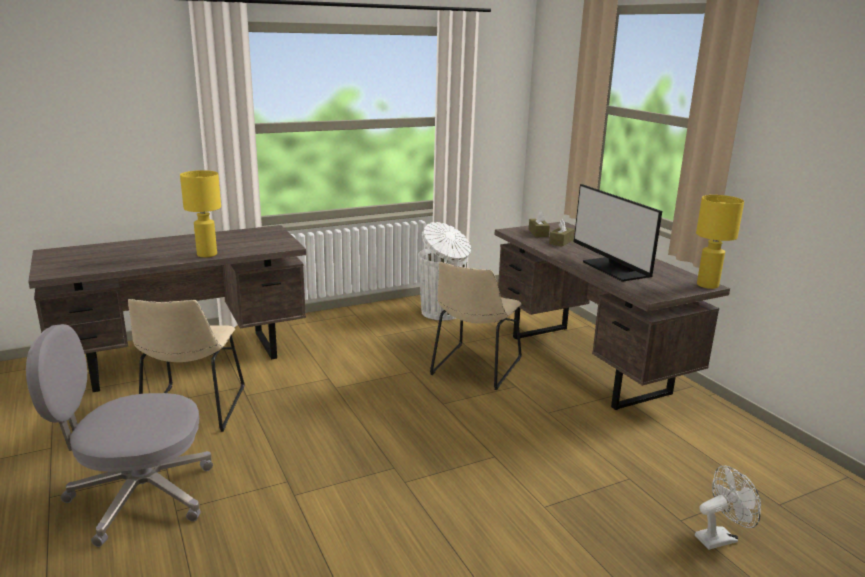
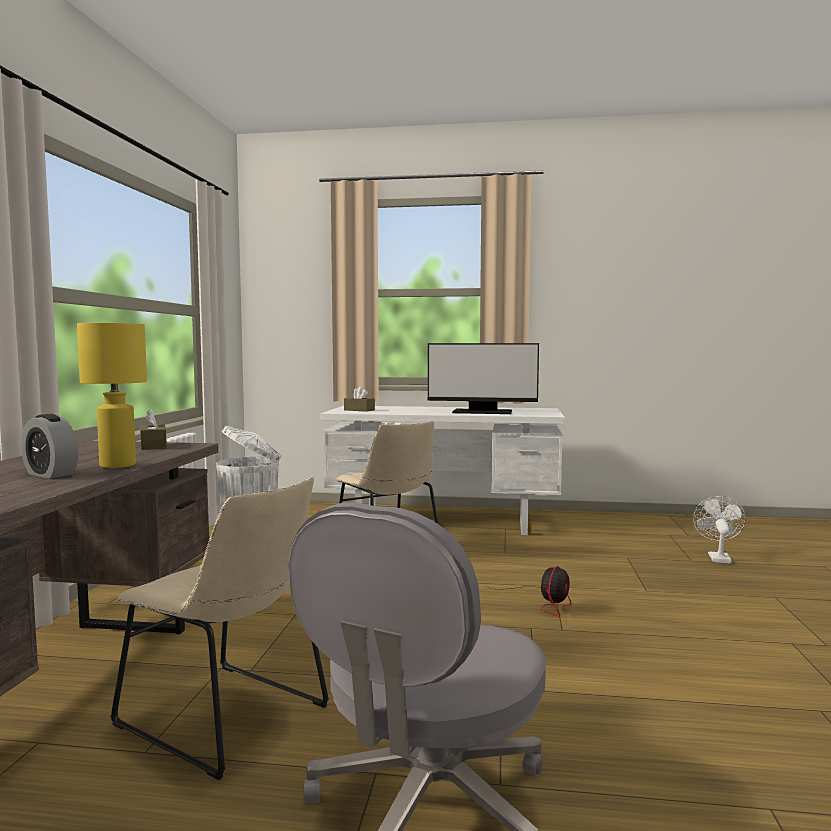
camera: 55 degrees left, 15 degrees down
(173, 252) = (50, 474): none -> alarm clock
(452, 461) = (545, 602): none -> fan
(561, 242) = (394, 410): brown tissue box -> brown tissue box (153, 446)
(588, 363) = (444, 522): brown desk -> white desk
(708, 285) = (546, 408): yellow table lamp -> none

